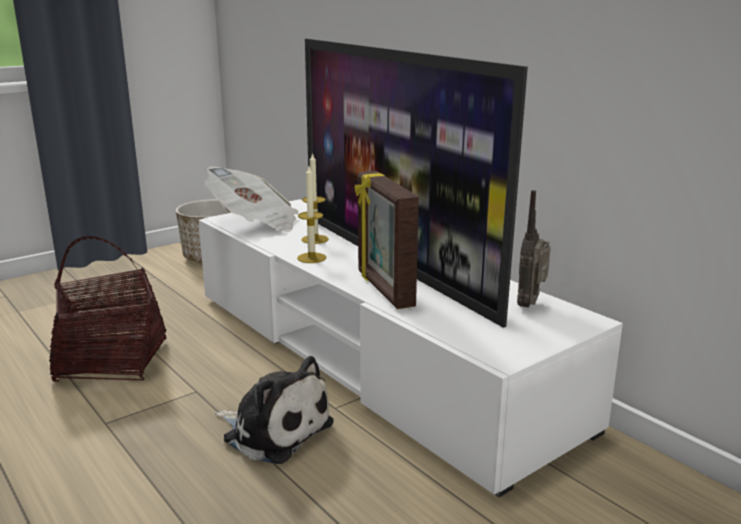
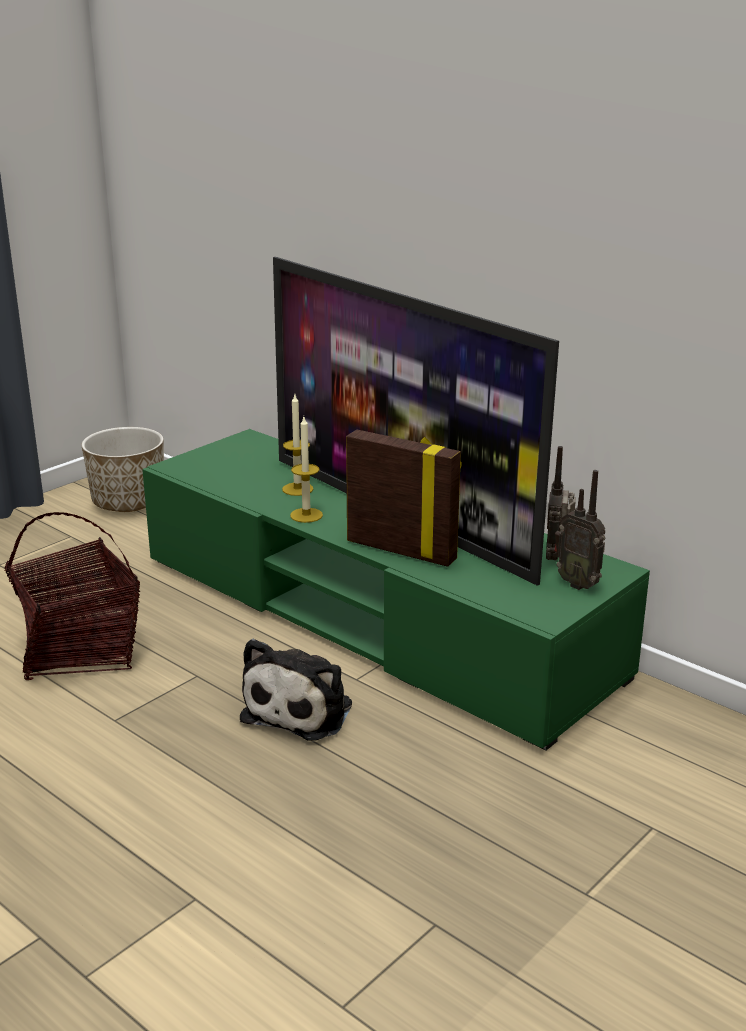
camera: 10 degrees left, 5 degrees up
(255, 223) = (215, 470): newspaper -> none
(274, 430) = (301, 709): plush toy -> plush toy turned 90 degrees clockwise
(370, 355) = (373, 616): white tv stand -> green tv stand
(383, 289) = (402, 550): picture frame -> picture frame turned 150 degrees clockwise
(546, 329) = (578, 583): none -> radio

